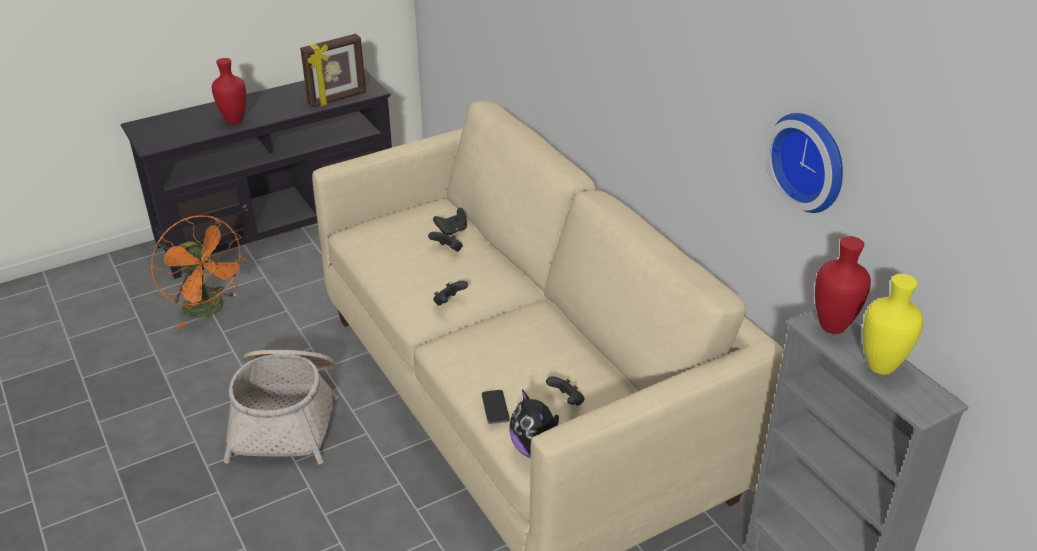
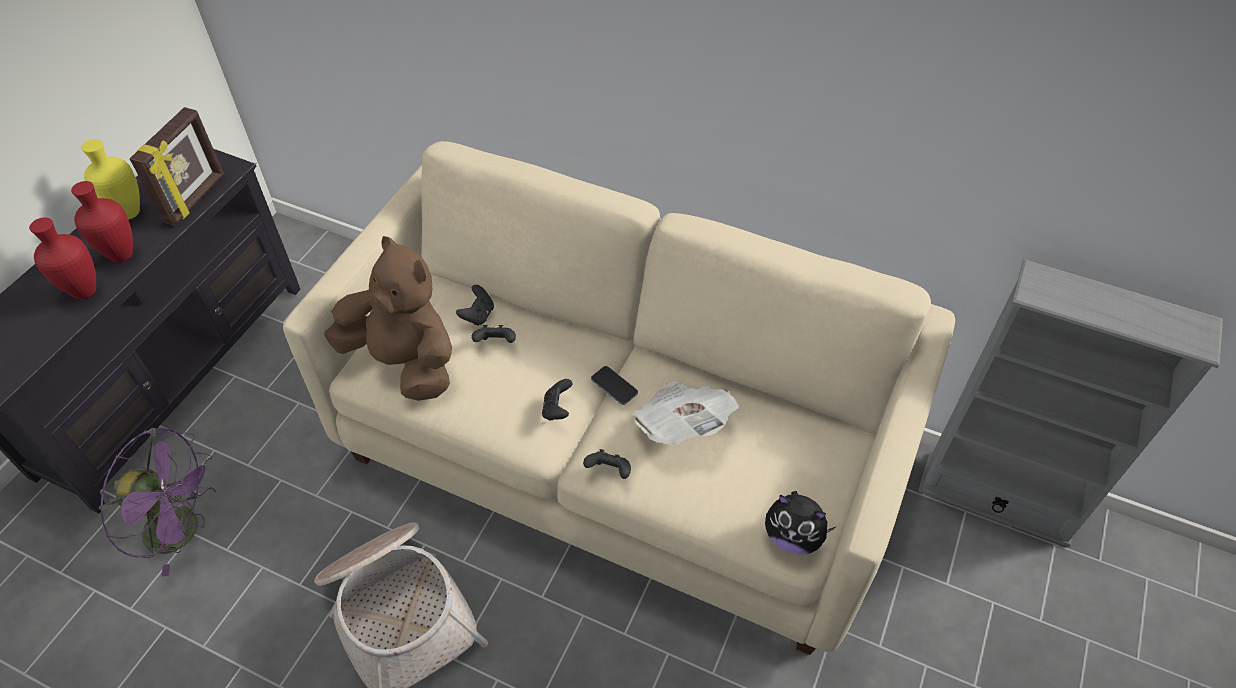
camera: 35 degrees left, 15 degrees up
(209, 310) = (184, 530): orange fan -> purple fan
(381, 236) = (404, 362): none -> brown plush toy
(495, 408) = (719, 514): phone -> phone (614, 386)
(524, 349) = (682, 425): none -> newspaper
(566, 401) = (775, 464): black game controller -> black game controller (609, 471)
(811, 160) = (995, 125): wall clock -> none
(832, 328) = (1056, 289): red vase -> red vase (122, 256)
(880, 366) = (1129, 312): yellow vase -> yellow vase (128, 212)

